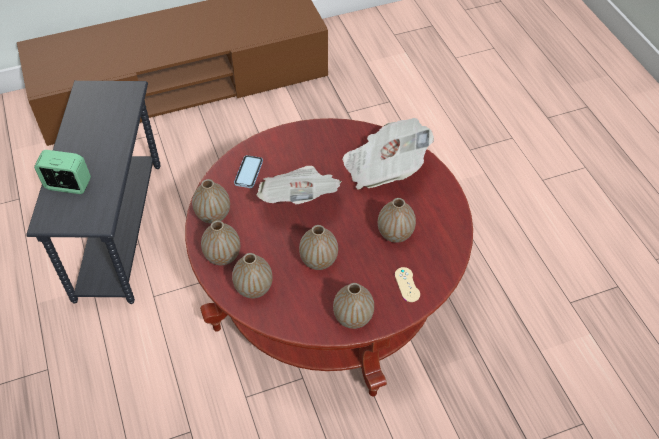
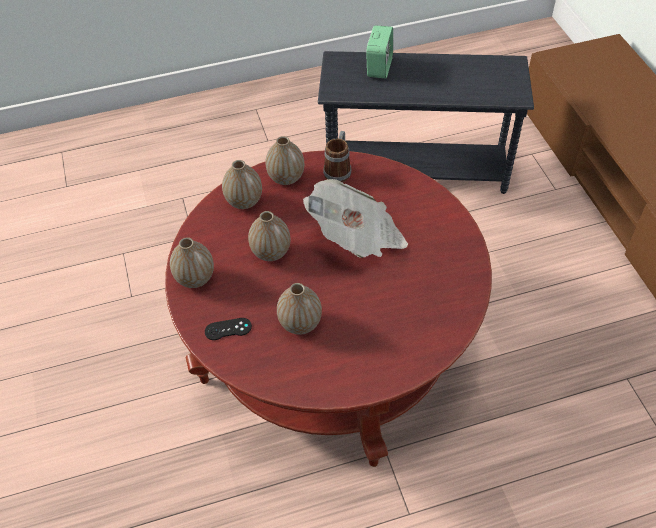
camera: 95 degrees right, 0 degrees up
(213, 215) = (338, 169): vase -> mug
(248, 172) = (397, 194): phone -> none
(384, 168) = (403, 320): newspaper -> none
(407, 284) = (228, 329): beige game controller -> black game controller

